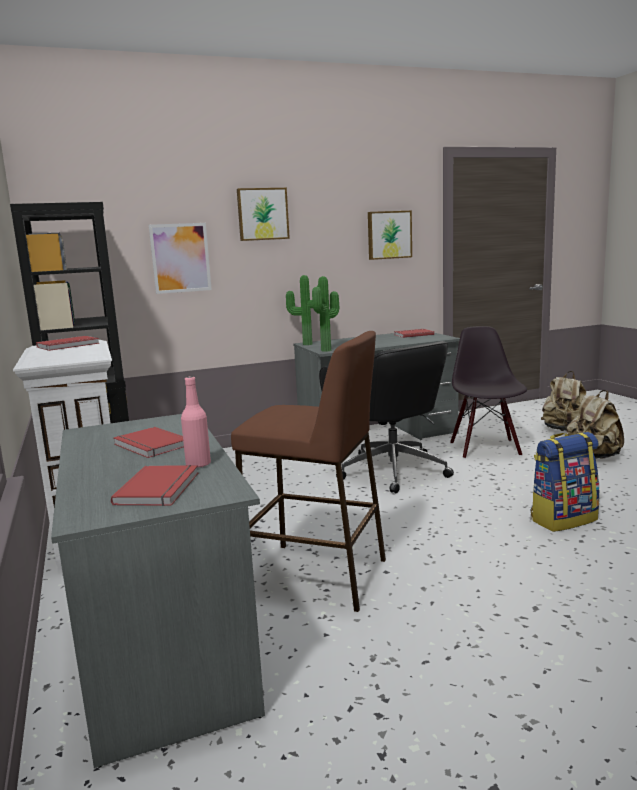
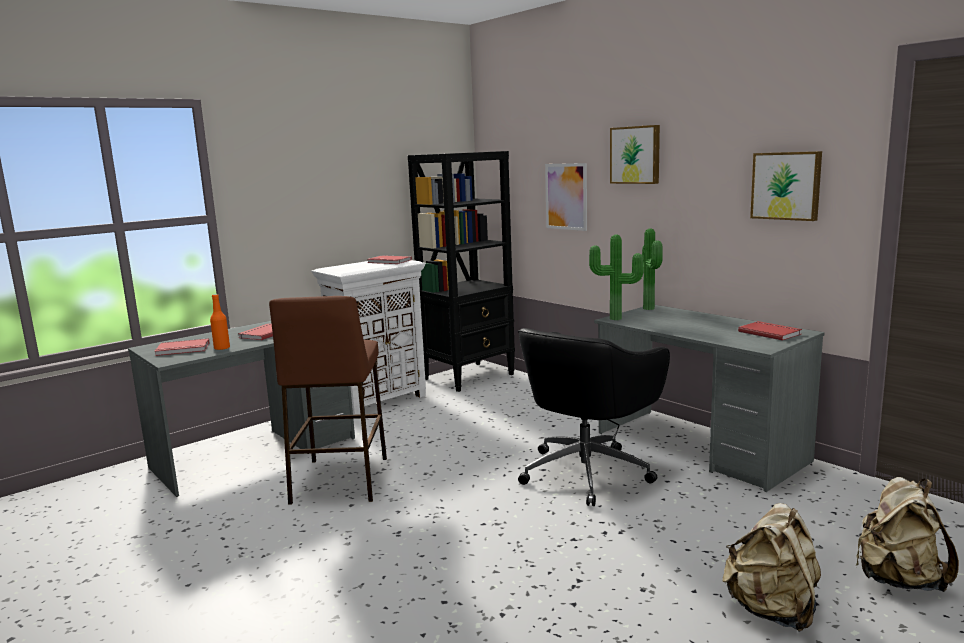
camera: 70 degrees right, 0 degrees up
(198, 464) = (222, 348): pink bottle -> orange bottle
(486, 449) = (720, 518): black chair -> none
(563, 519) = (500, 588): backpack -> none

